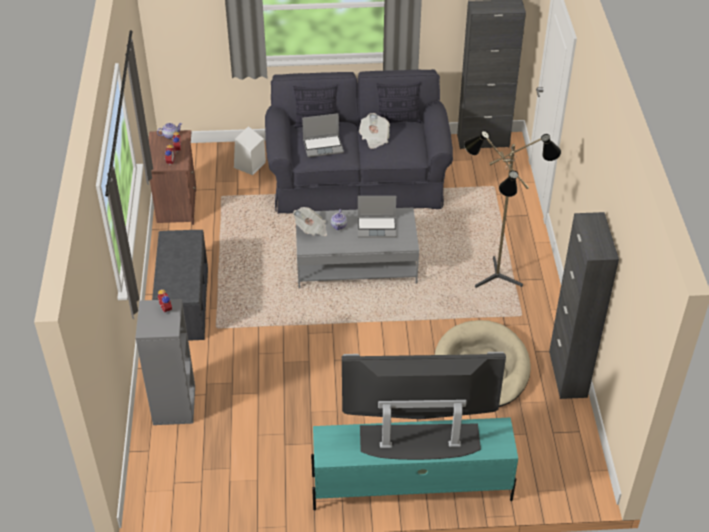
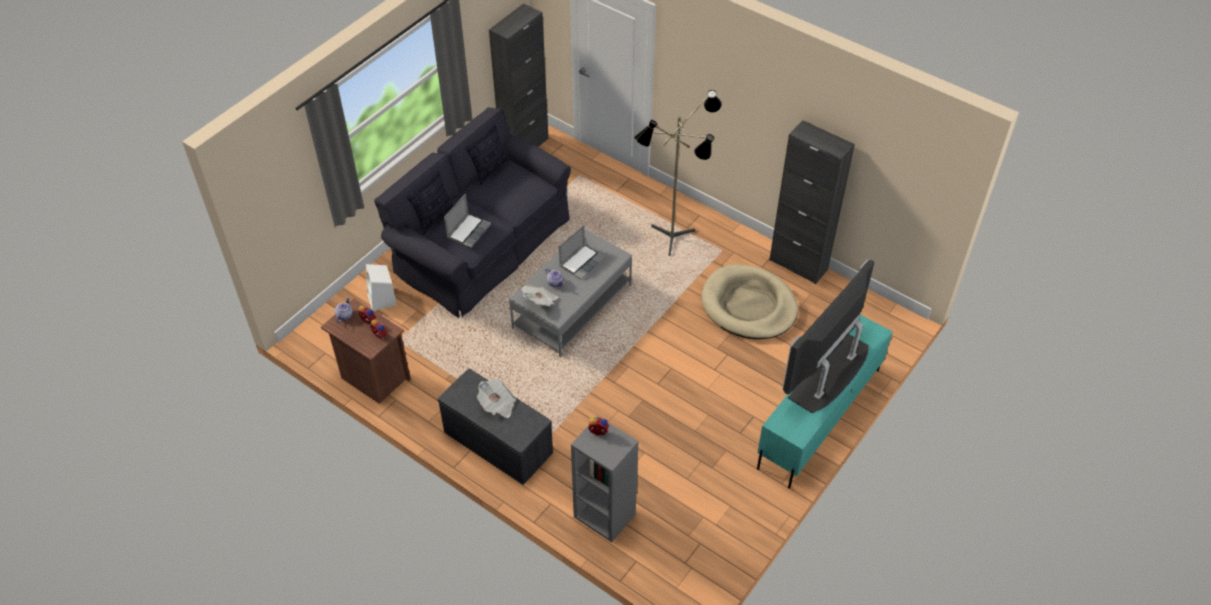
camera: 50 degrees left, 5 degrees up
(374, 138) = (495, 196): newspaper -> newspaper (497, 405)

